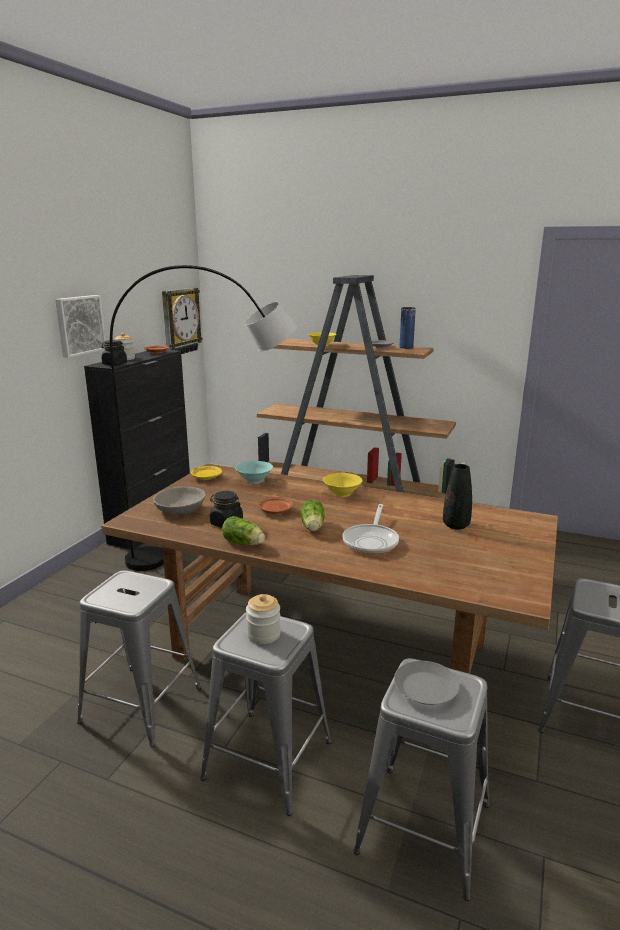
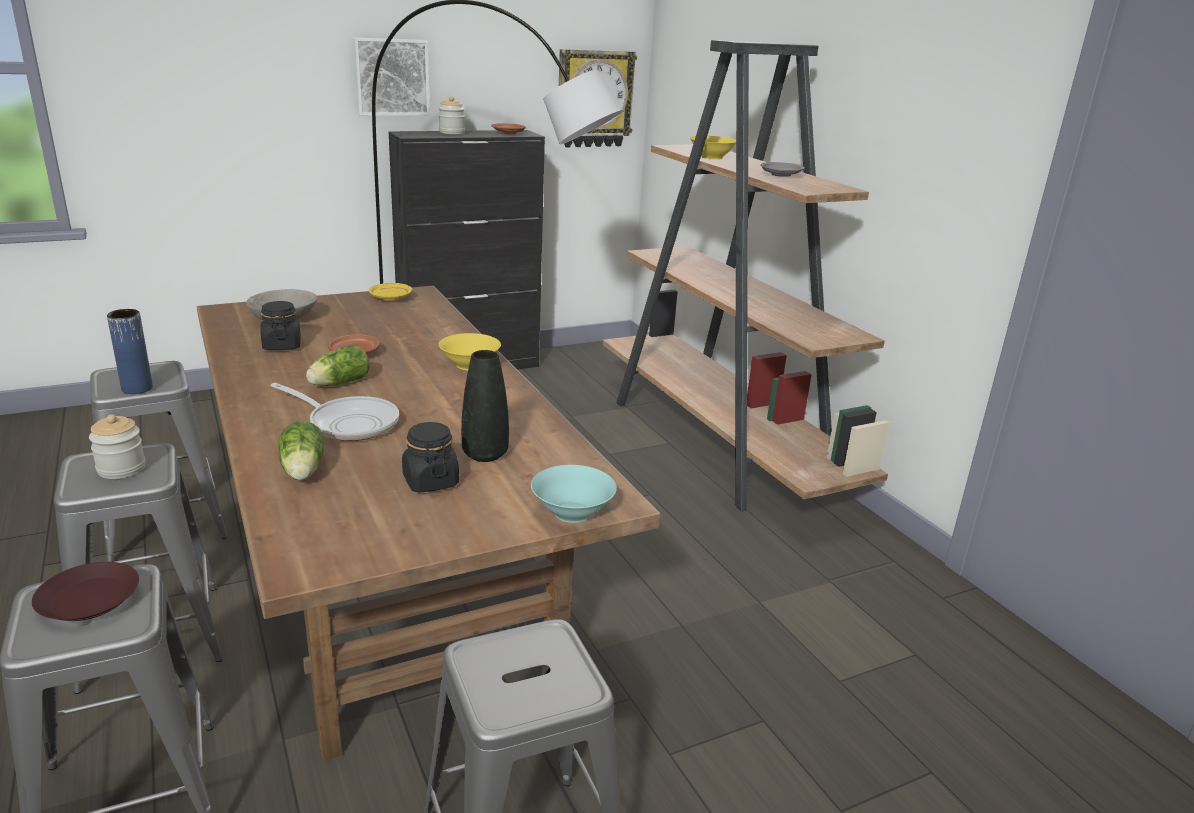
camera: 40 degrees right, 5 degrees up
(114, 364) = (418, 135): black jar -> black jar (430, 481)
(244, 543) = (242, 369): lettuce -> lettuce (302, 471)
(254, 480) = (425, 317): turquoise bowl -> turquoise bowl (571, 512)
(371, 541) = (348, 423): frying pan -> frying pan turned 120 degrees counterclockwise
(406, 347) = (820, 183): blue vase -> blue vase (137, 388)
(425, 689) = (87, 599): grey plate -> brown plate

